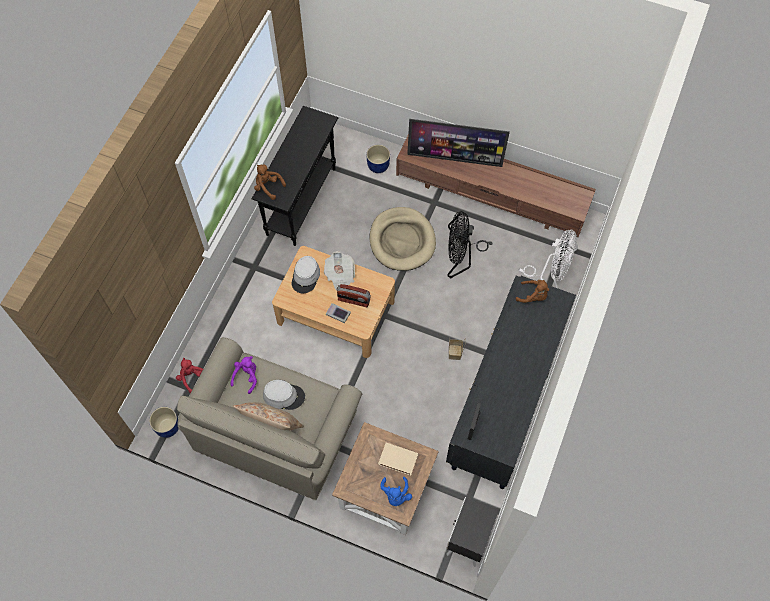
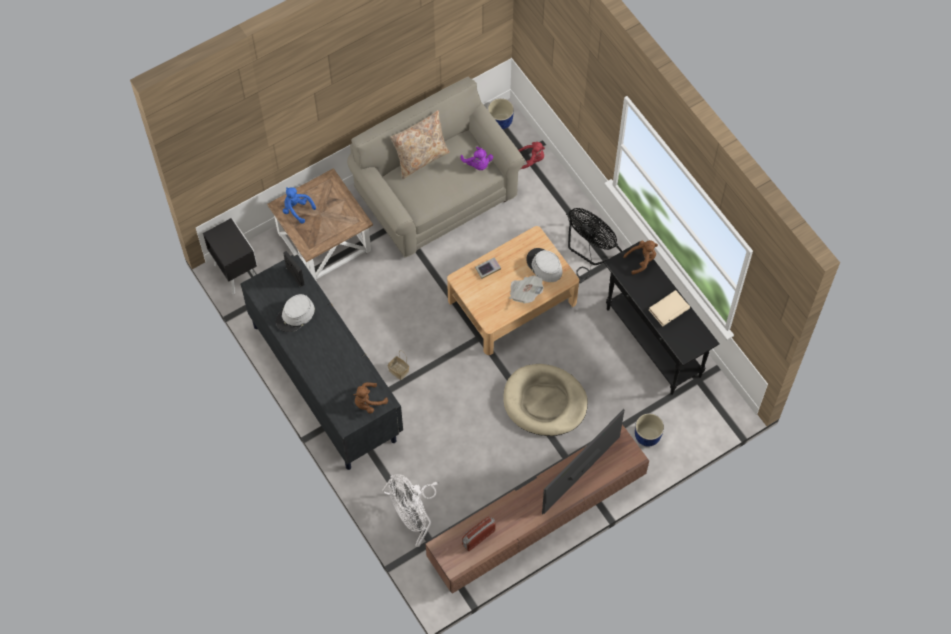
camera: 125 degrees right, 0 degrees up
(284, 396) = (439, 180): grey hat -> grey hat (295, 315)
(353, 300) = (491, 288): radio -> radio (478, 537)
(397, 460) = (322, 227): beige book -> beige book (668, 308)
(462, 253) = (493, 445): black fan -> black fan (588, 252)

